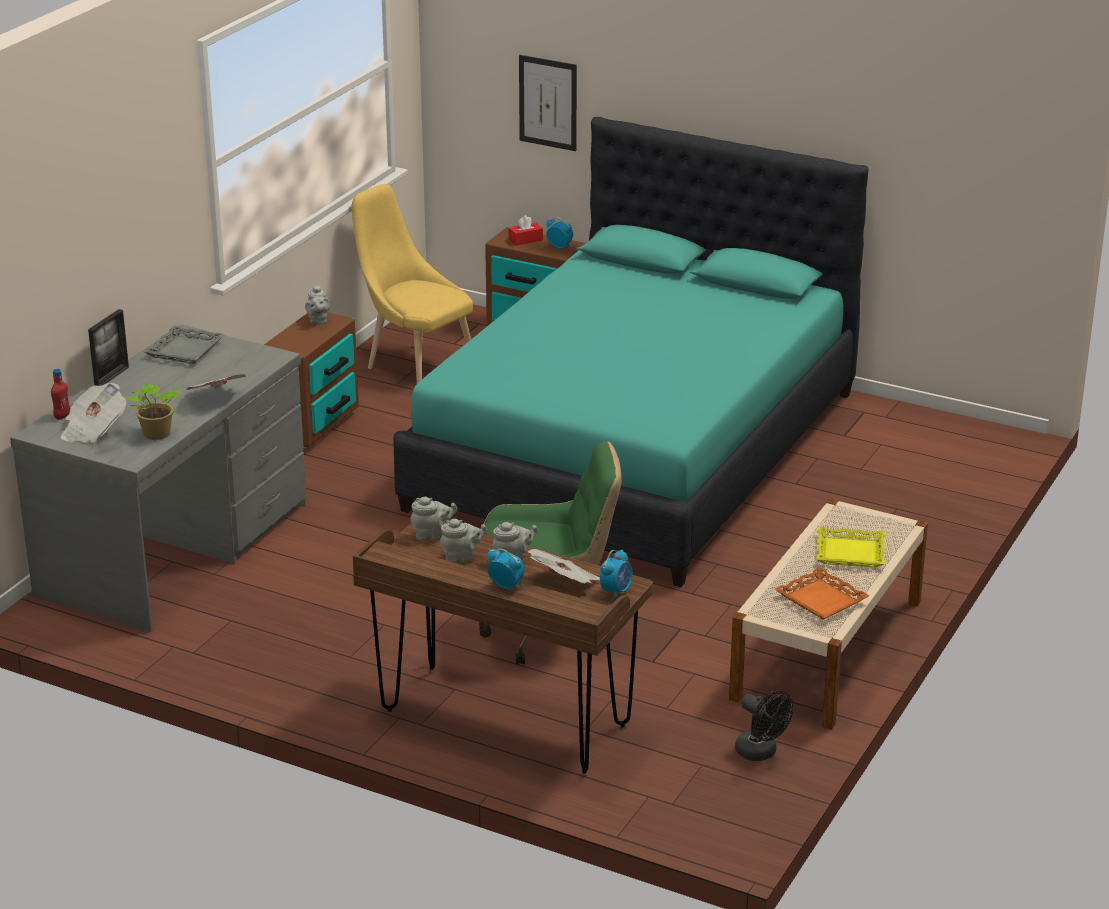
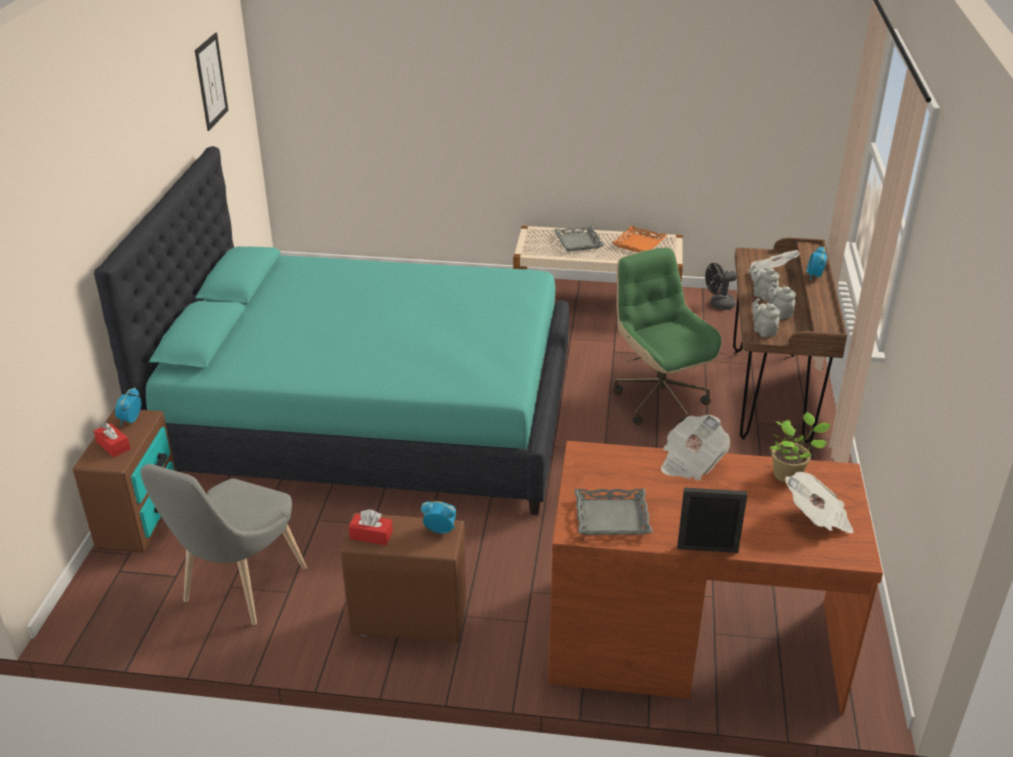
camera: 110 degrees left, 5 degrees up
(62, 416) = (812, 551): red bottle -> none
(176, 548) = (692, 639): grey desk -> brown desk
(318, 320) = (371, 535): grey teapot -> red tissue box
(416, 366) = (239, 589): yellow chair -> grey chair
(548, 102) = (50, 303): picture -> picture (211, 81)
(616, 591) = (761, 256): alarm clock -> alarm clock (440, 530)
(761, 753) = (718, 305): black fan -> black fan turned 135 degrees counterclockwise
(850, 552) = (577, 242): yellow tray -> grey tray

